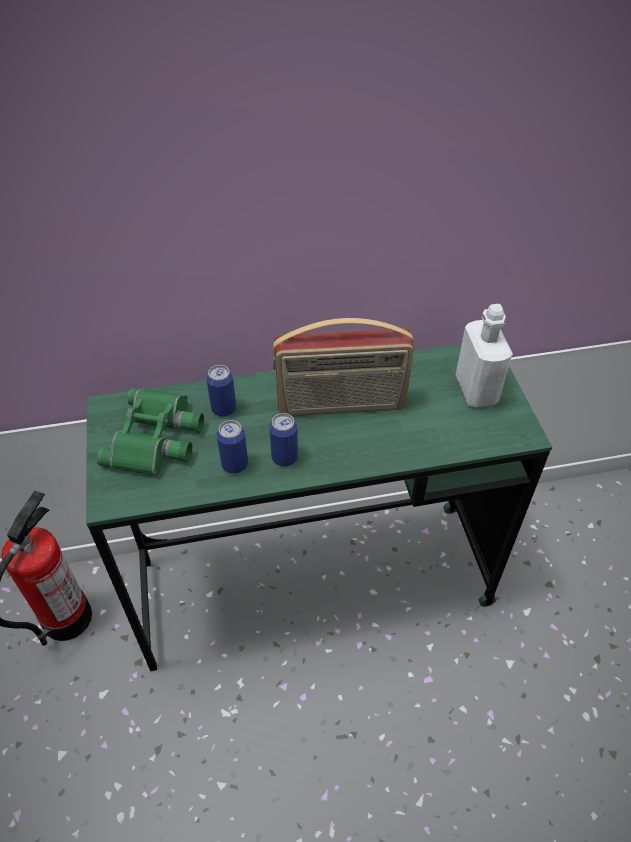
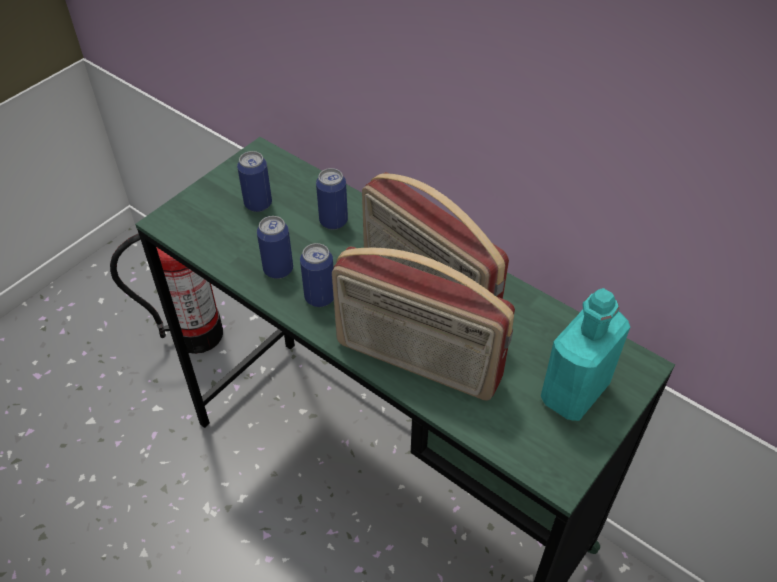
camera: 50 degrees right, 0 degrees up
(157, 438) = (258, 204): green binoculars -> can
(388, 444) = (416, 363): none -> radio
(476, 390) = (574, 392): white bottle -> turquoise bottle

